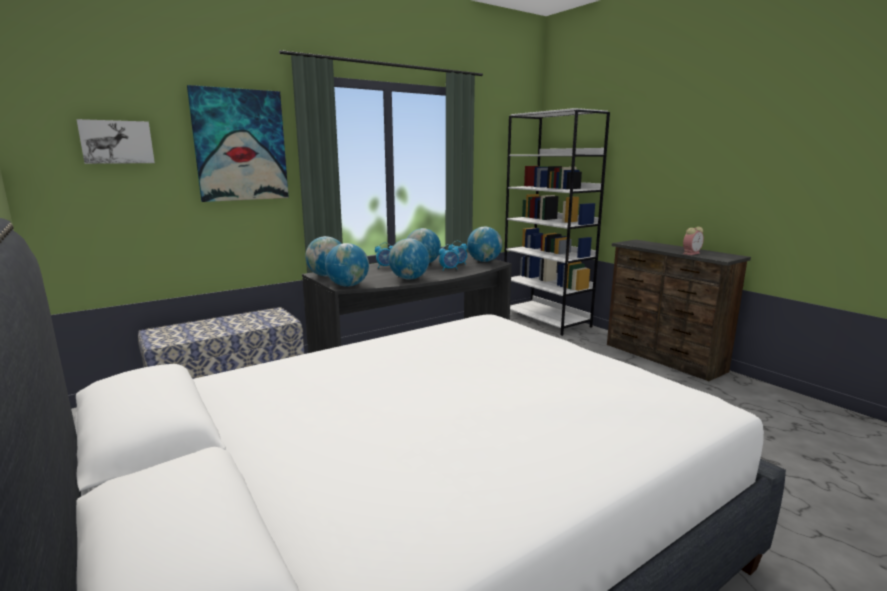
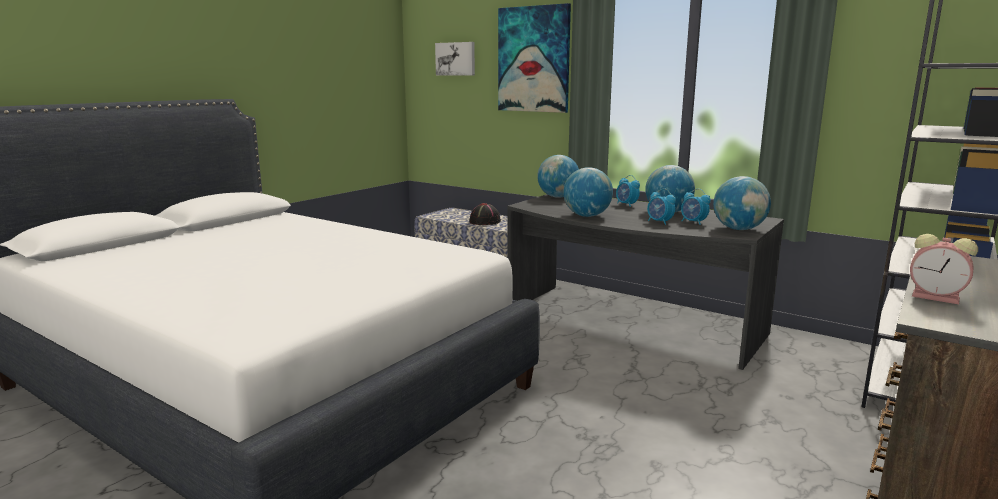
camera: 70 degrees right, 0 degrees up
(238, 325) = (485, 222): none -> black hat
(348, 285) = (530, 205): globe -> none

